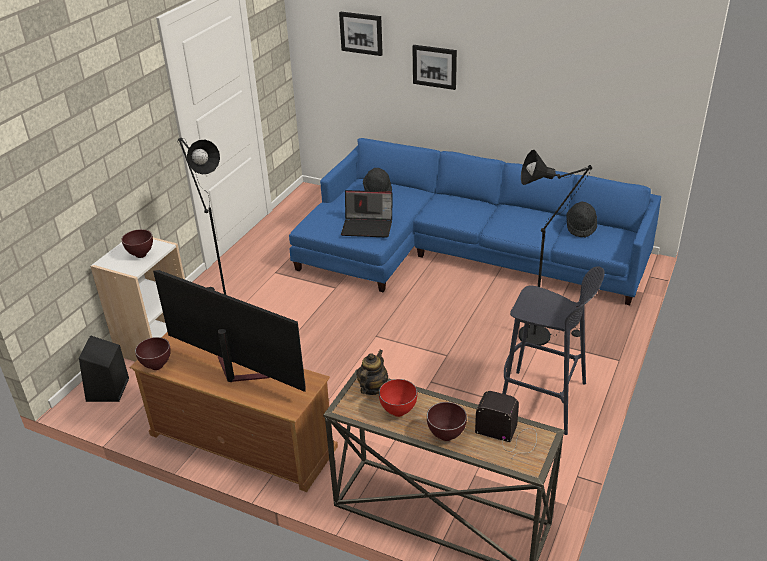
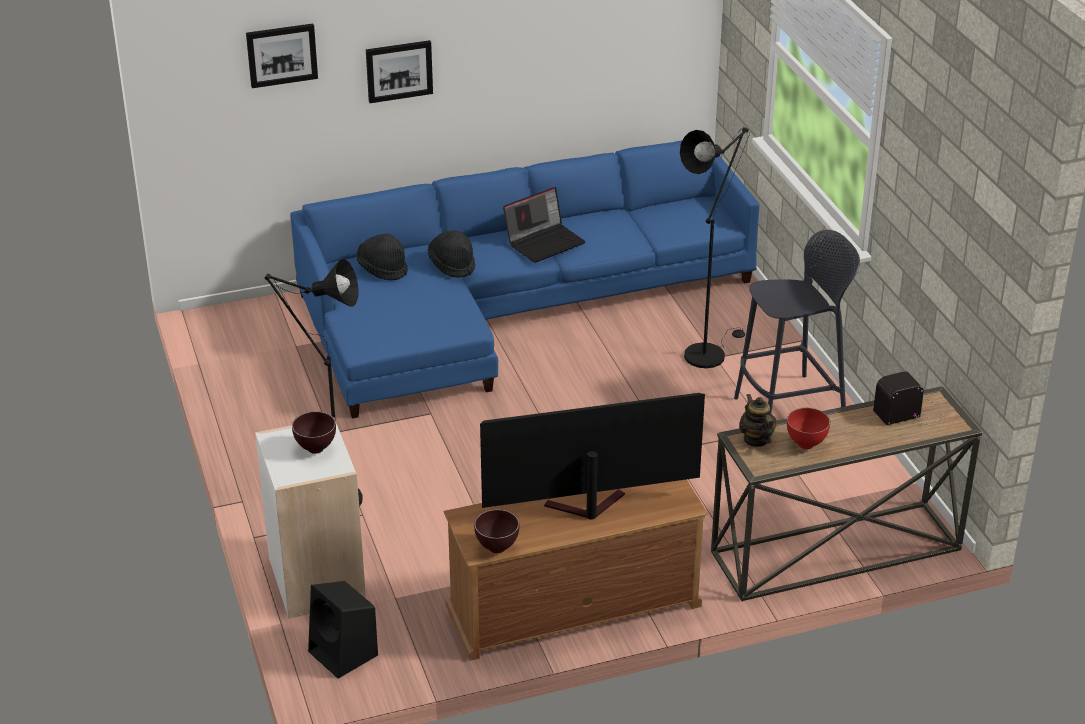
camera: 45 degrees left, 0 degrees up
(368, 226) = (436, 313): laptop -> laptop (545, 242)
(445, 436) = (868, 441): brown bowl -> none
(580, 227) = (656, 213): black hat -> black hat (452, 265)

